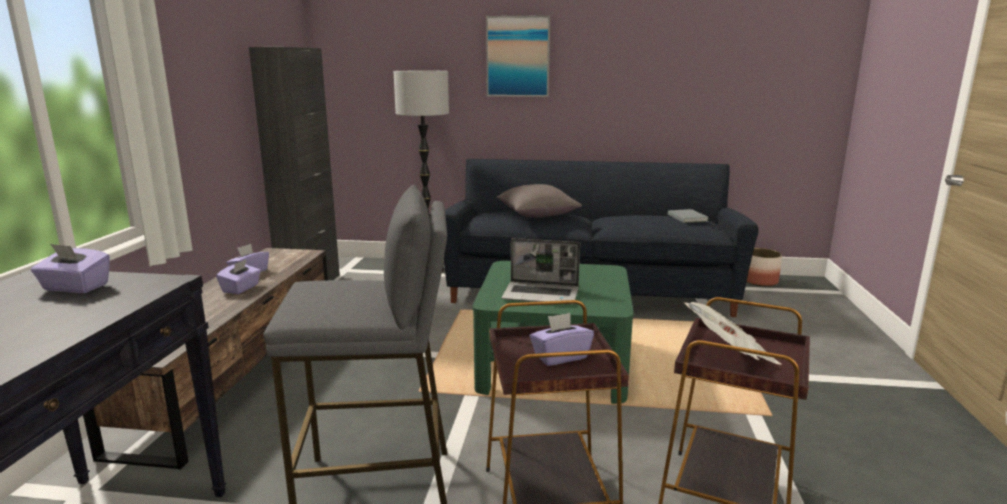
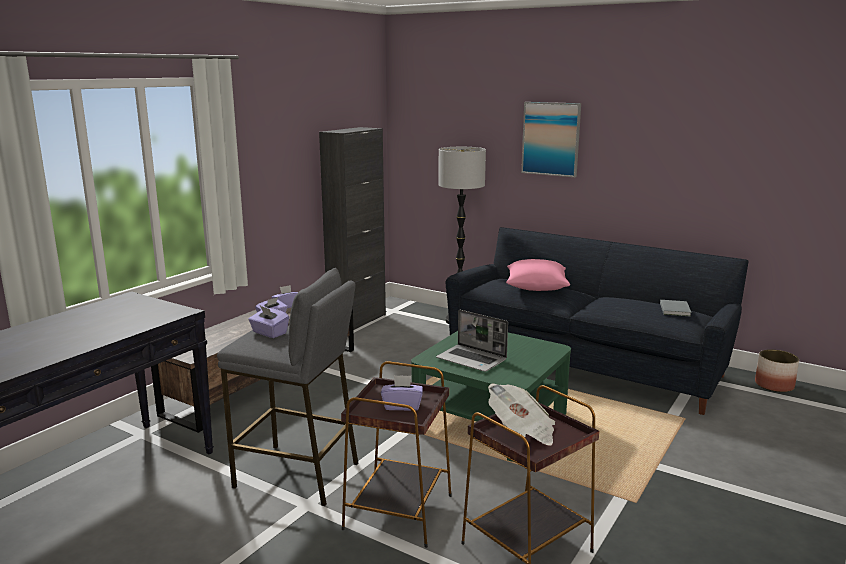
camera: 25 degrees right, 0 degrees up
(75, 287) = (138, 308): purple tissue box -> purple tissue box (269, 333)
(537, 215) = (536, 287): grey pillow -> pink pillow

